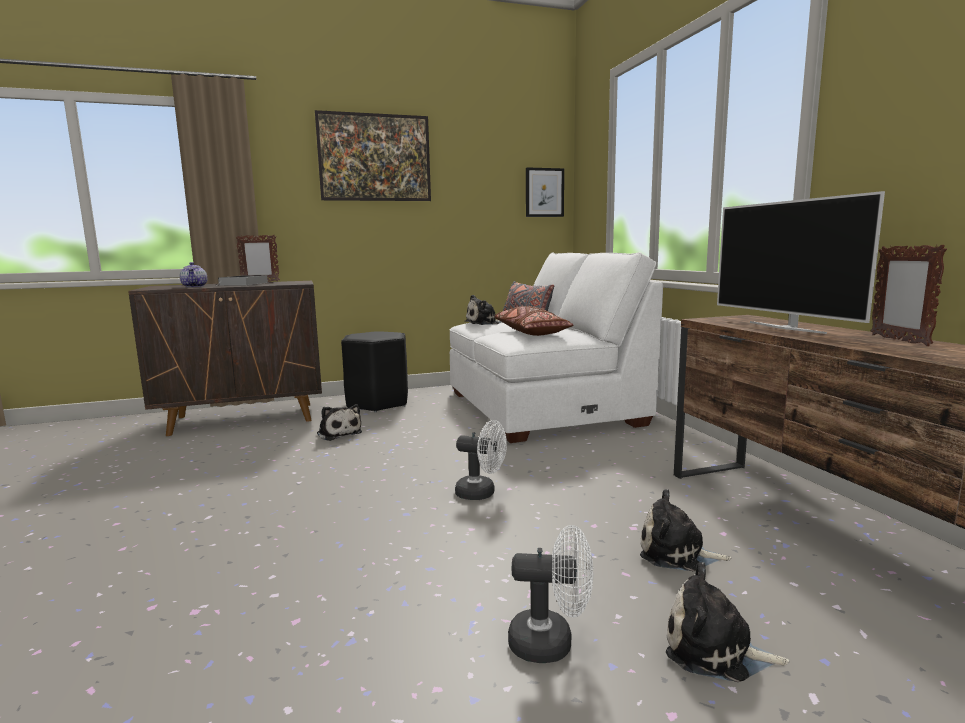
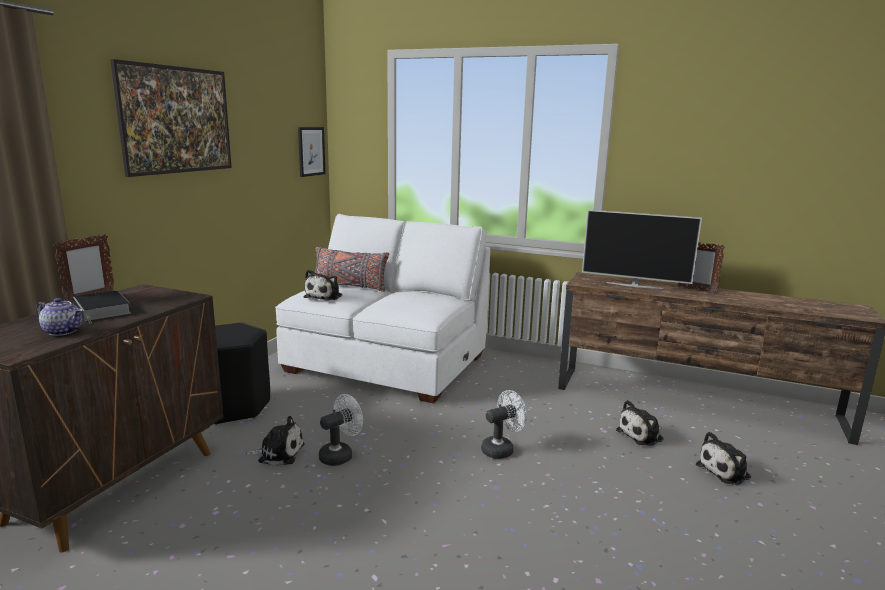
camera: 50 degrees left, 5 degrees up
(530, 332) = (407, 302): brown pillow -> none
(551, 642) = (690, 506): white fan -> white fan (340, 455)

